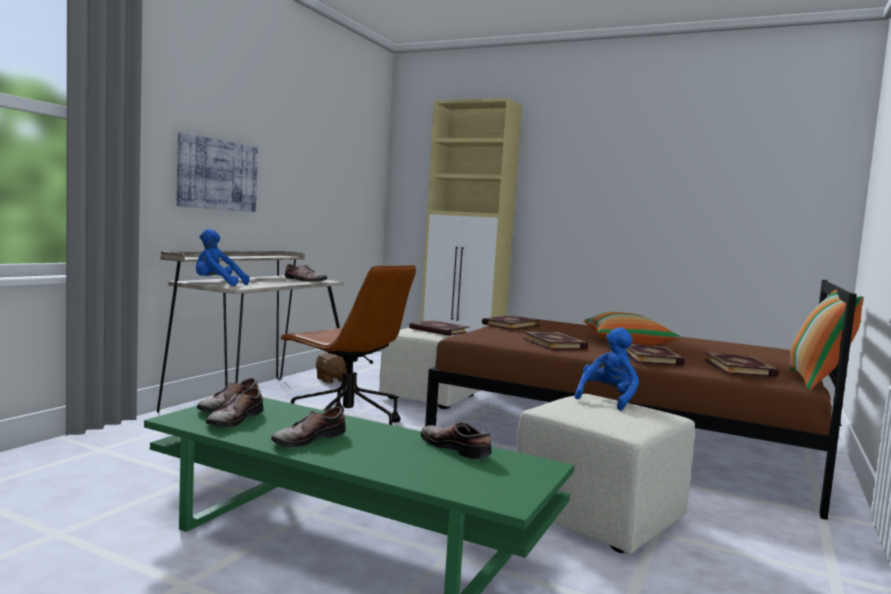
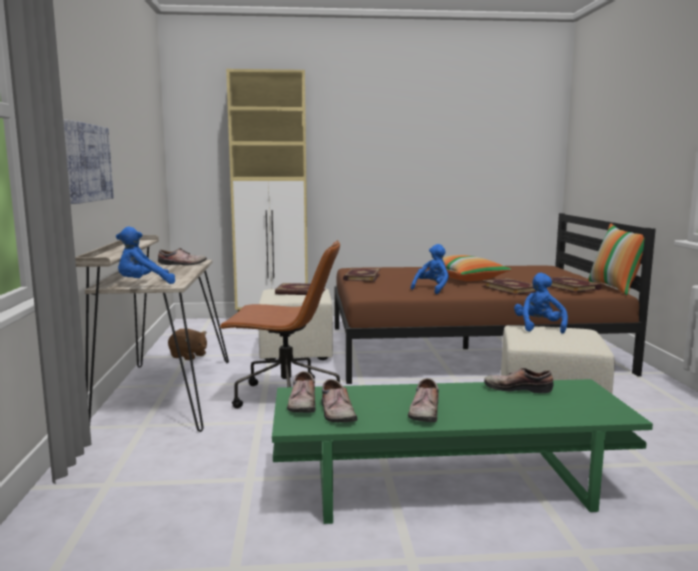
camera: 30 degrees left, 5 degrees up
(555, 344) = (432, 289): book -> blue plush toy

